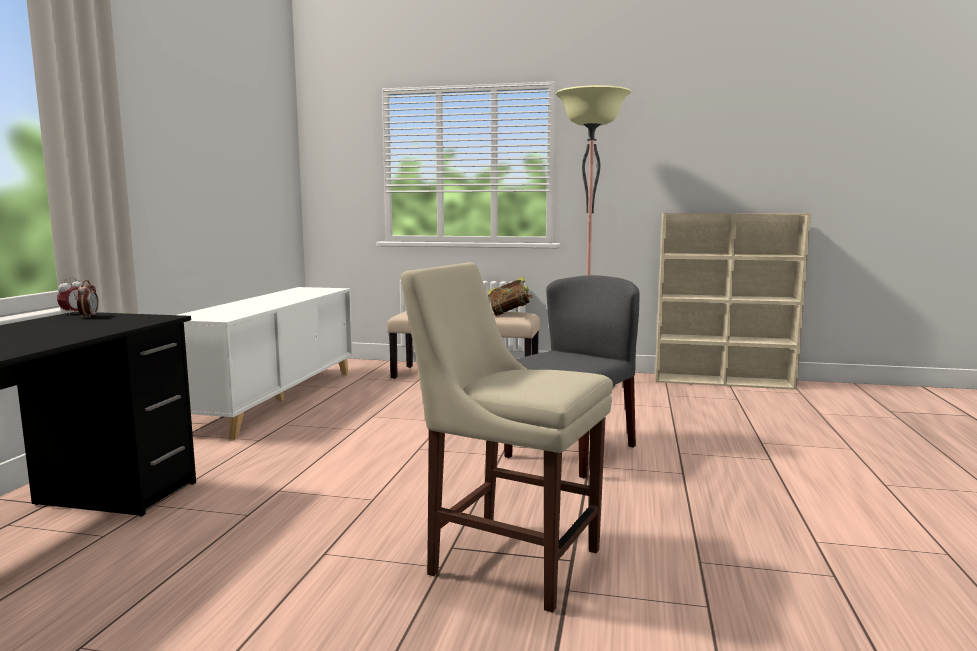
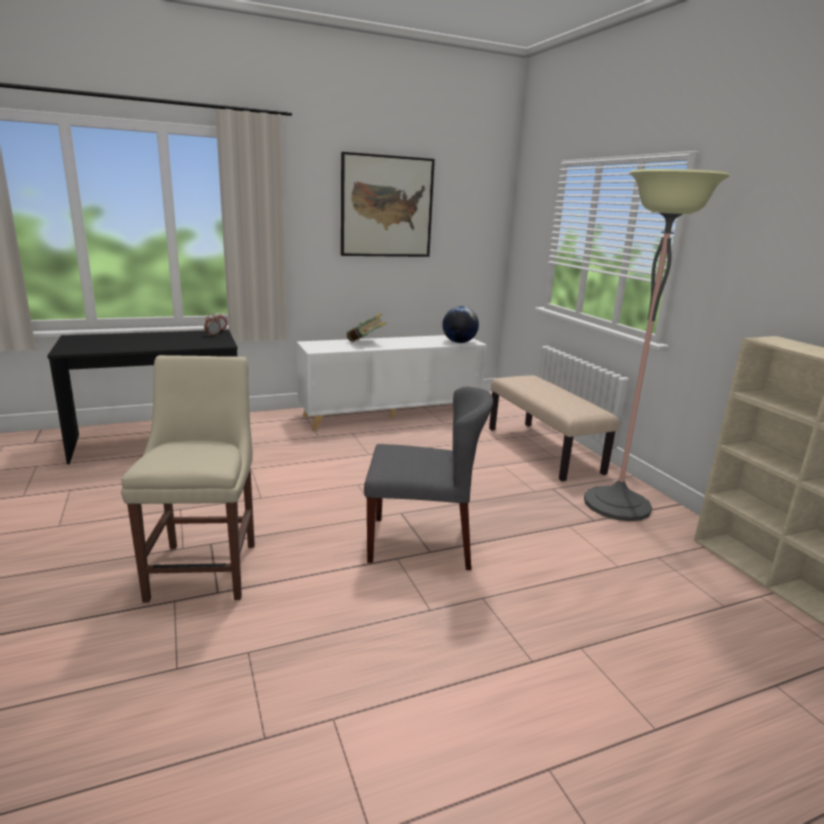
camera: 55 degrees right, 10 degrees up
(206, 127) = (386, 207): none -> picture
(323, 290) = (459, 342): none -> globe
(509, 314) = (577, 406): book -> book (365, 343)

